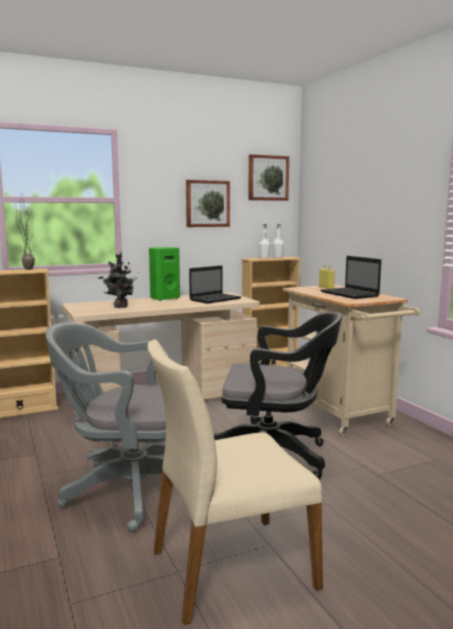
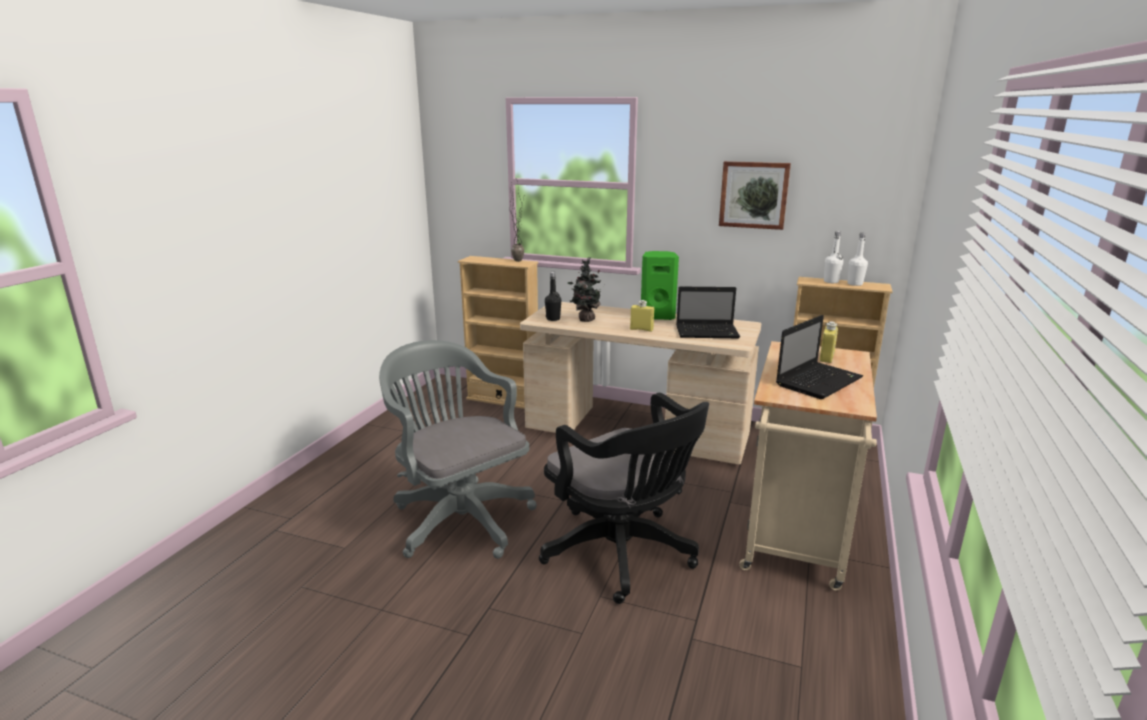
camera: 45 degrees right, 10 degrees up
(94, 310) = (553, 319): none -> black bottle
(173, 304) = (641, 329): none -> yellow bottle
(230, 567) = (414, 632): beige chair -> none
(267, 178) = (863, 158): picture -> none
(350, 294) = (819, 381): laptop -> laptop turned 150 degrees counterclockwise

